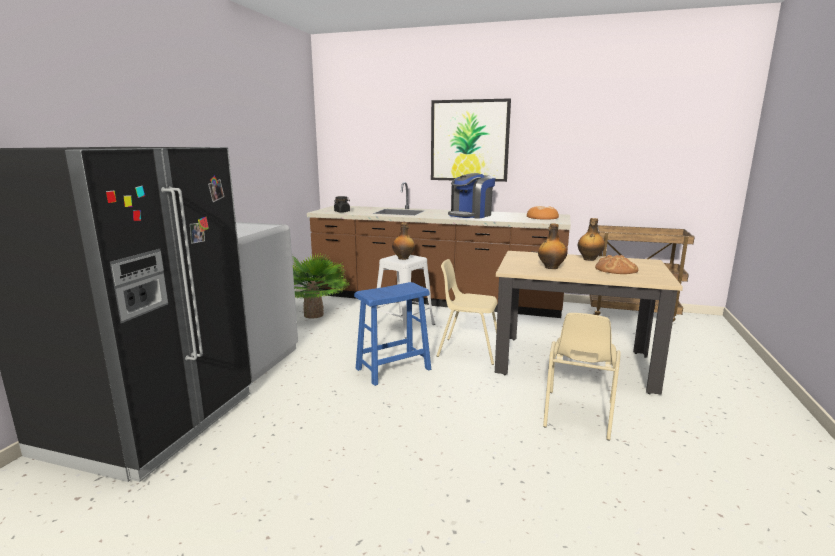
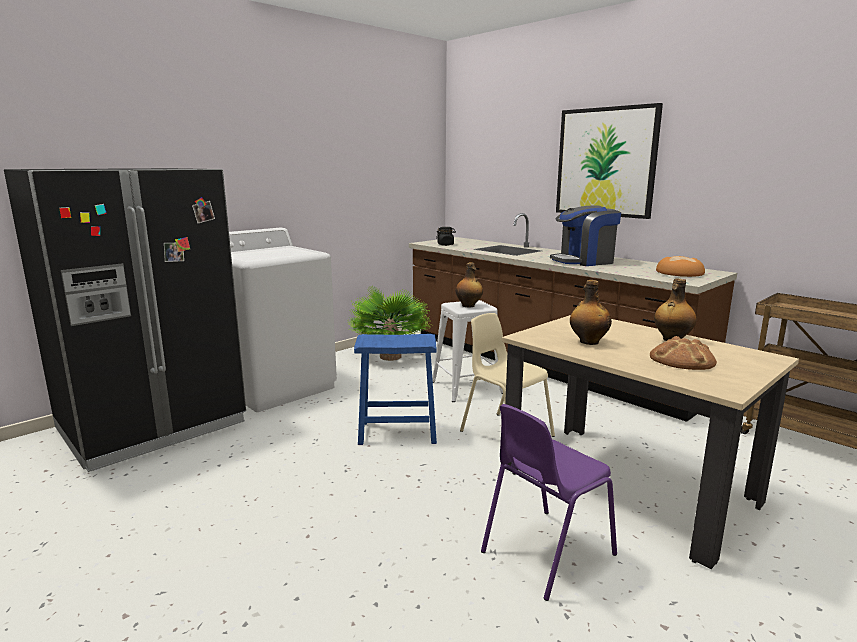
camera: 30 degrees right, 0 degrees up
(577, 415) = (545, 553): beige chair -> purple chair

